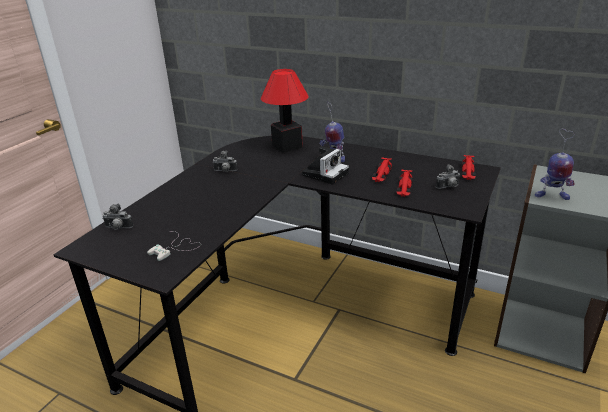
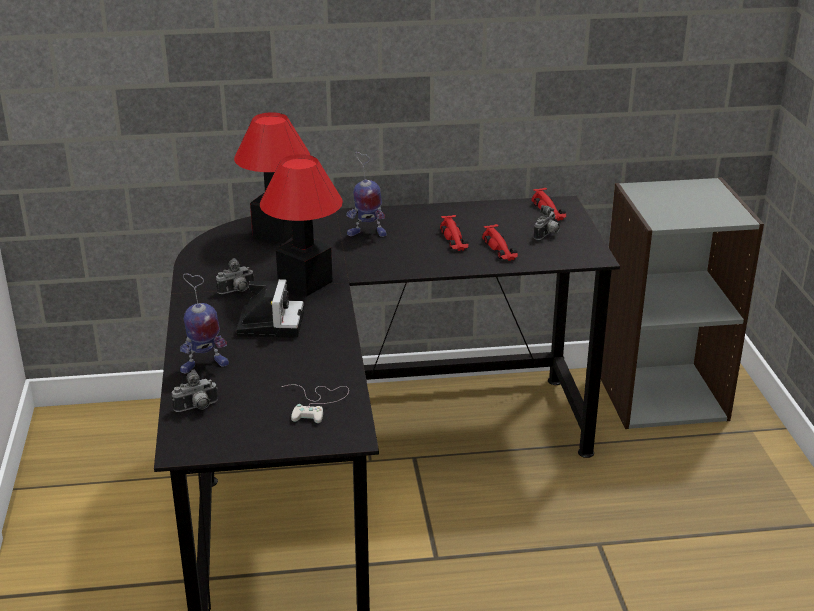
camera: 35 degrees left, 0 degrees up
(265, 176) = (306, 282): none -> table lamp
(325, 173) = (382, 257): camera -> camera (270, 323)
(551, 196) = (667, 217): toy robot -> toy robot (204, 366)

